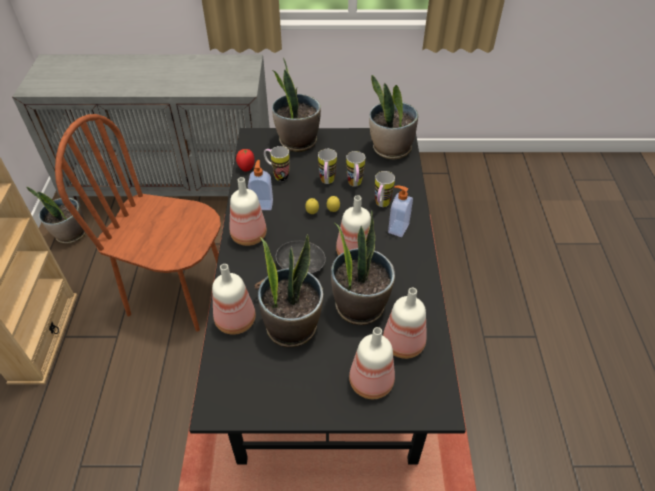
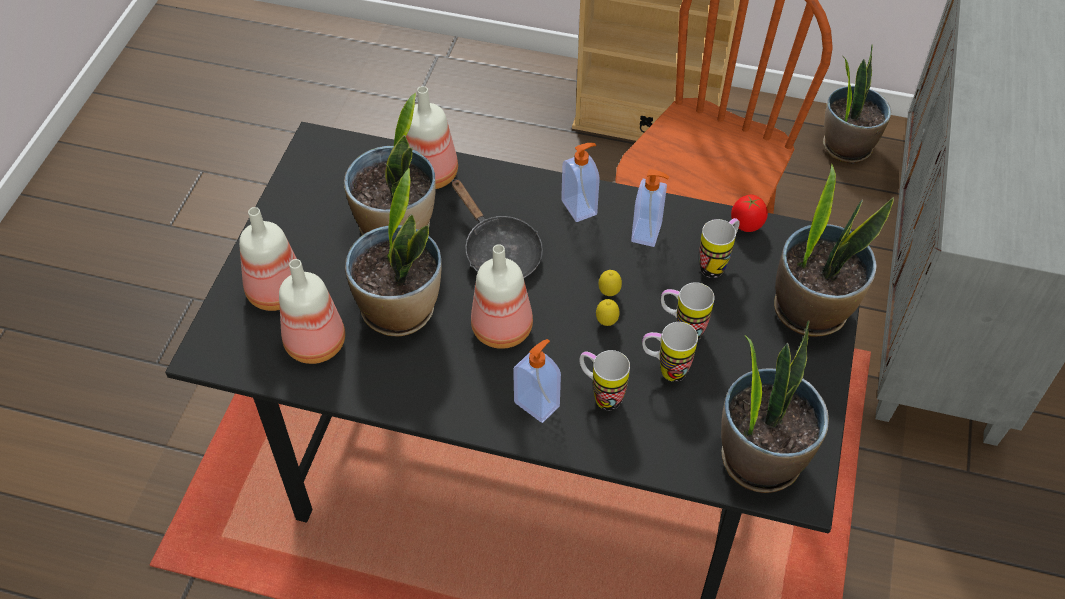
camera: 105 degrees right, 5 degrees up
(248, 236) = (580, 207): bottle -> soap dispenser

